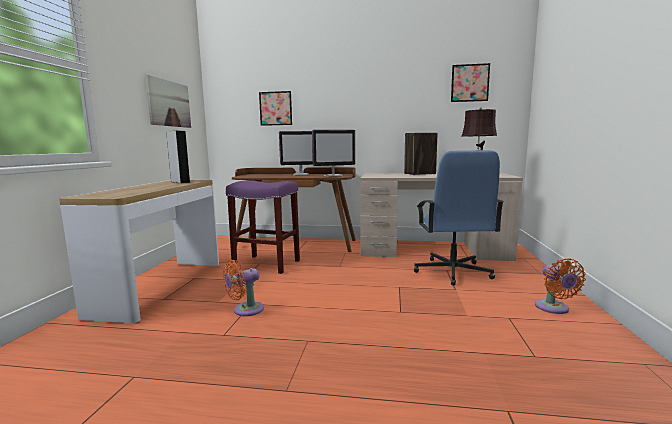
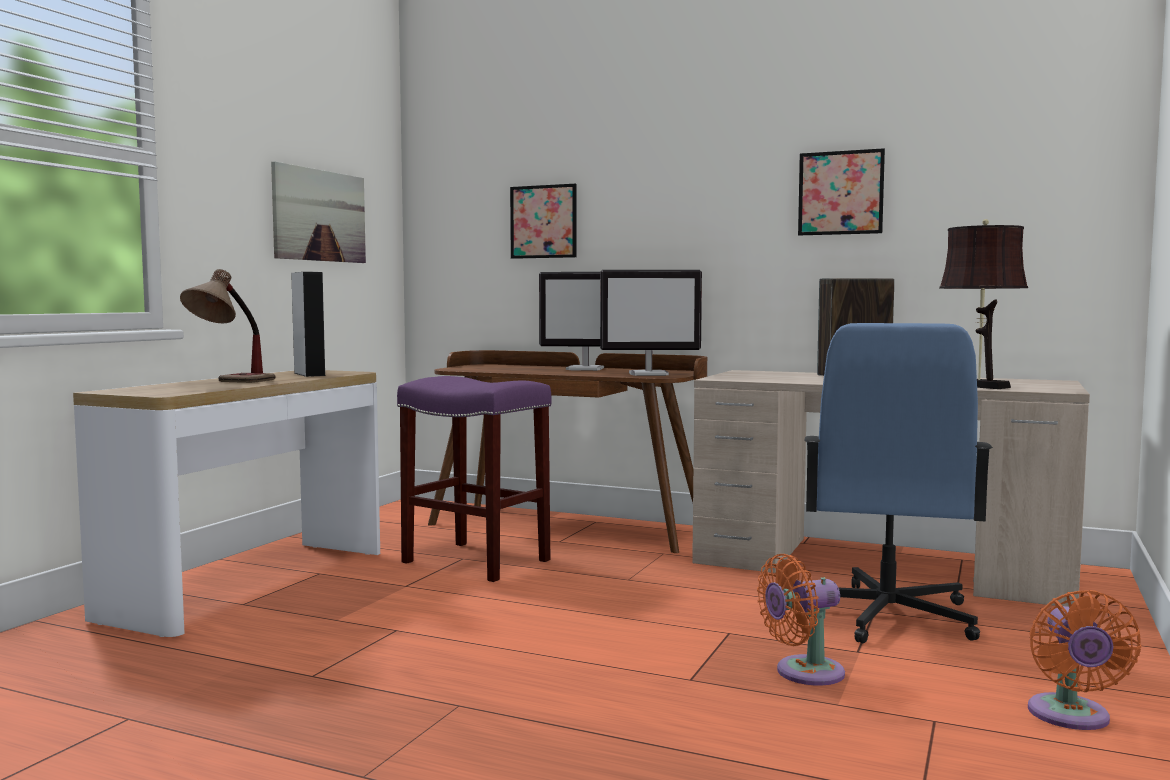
camera: 15 degrees right, 5 degrees down
(145, 188) = (230, 382): none -> table lamp
(245, 310) = (377, 640): orange fan -> orange fan (803, 673)
(470, 83) = (990, 159): picture -> picture (840, 193)

